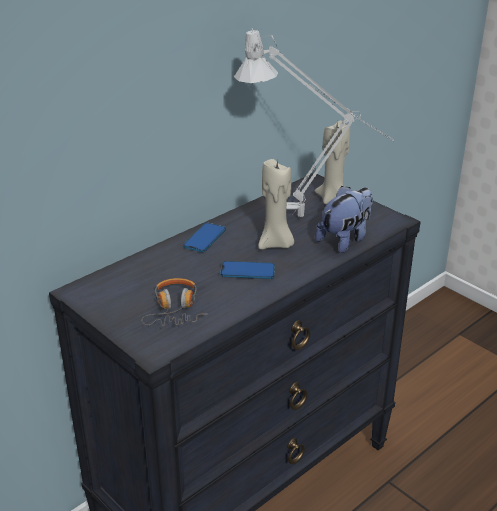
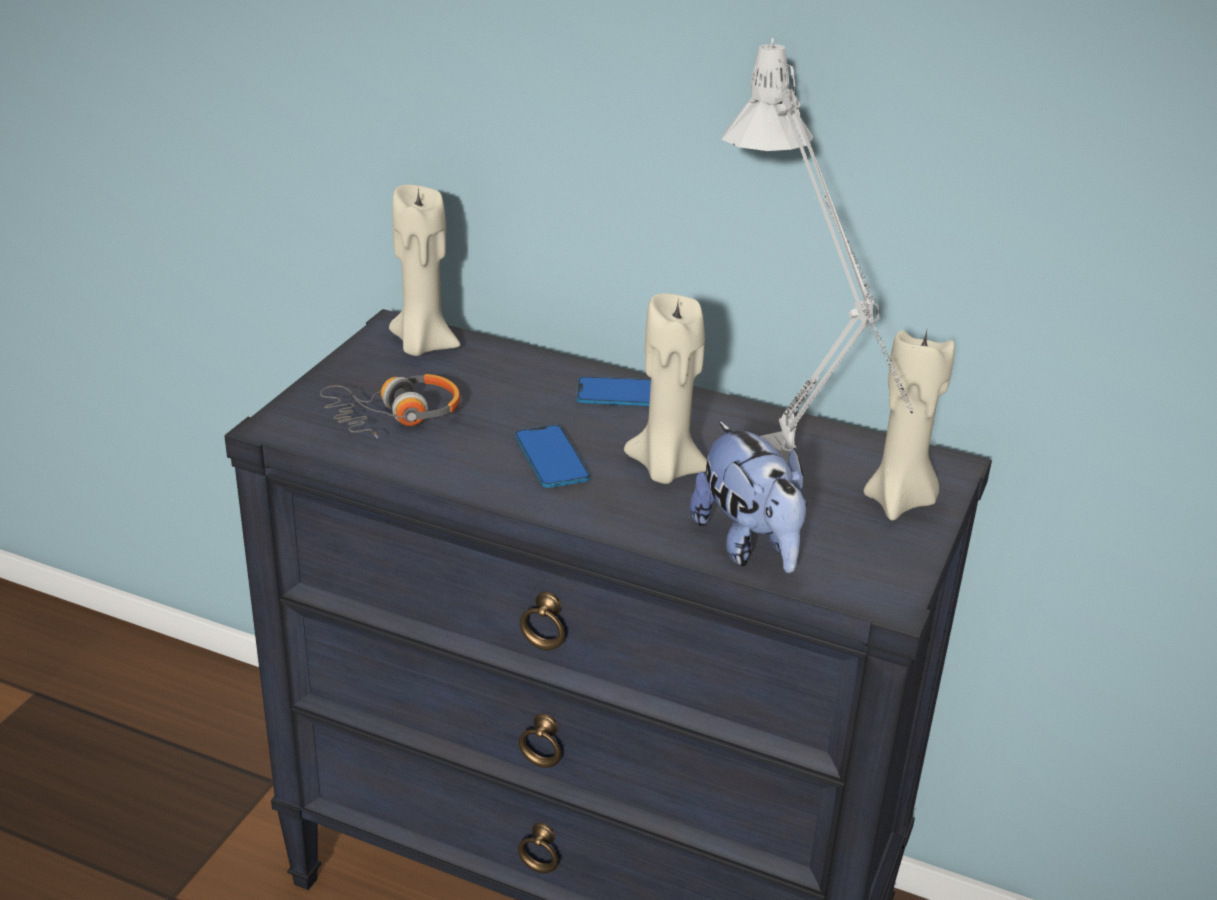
camera: 65 degrees right, 0 degrees up
(105, 286) = (422, 345): none -> beige candle
(345, 239) = (749, 545): plush toy -> plush toy turned 45 degrees clockwise

